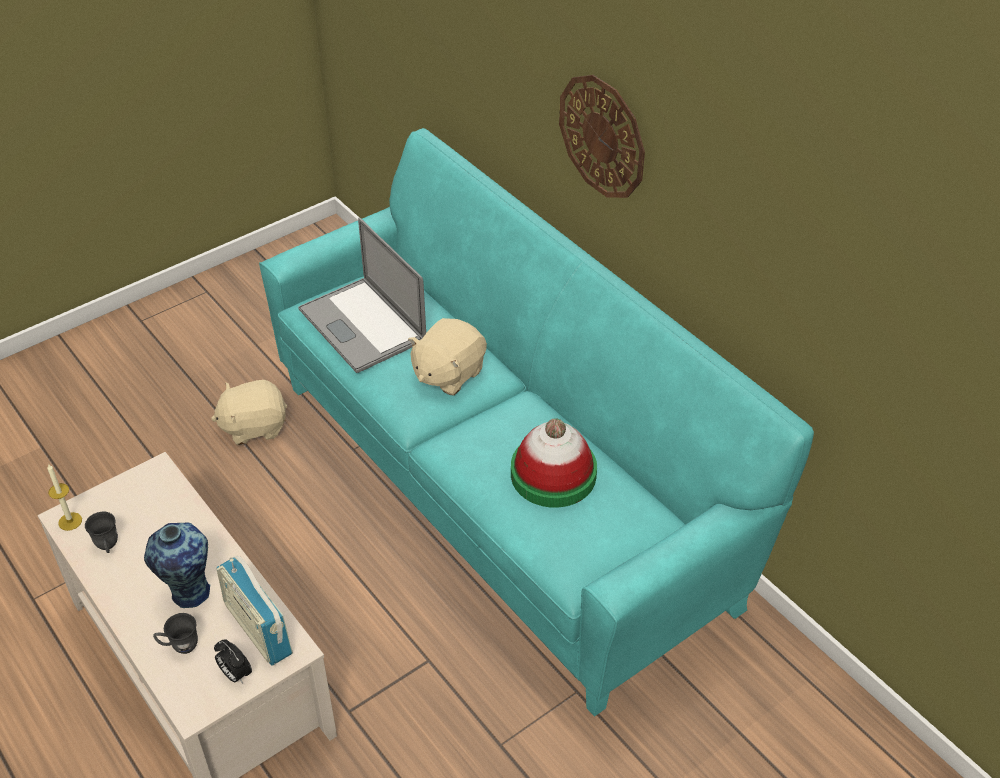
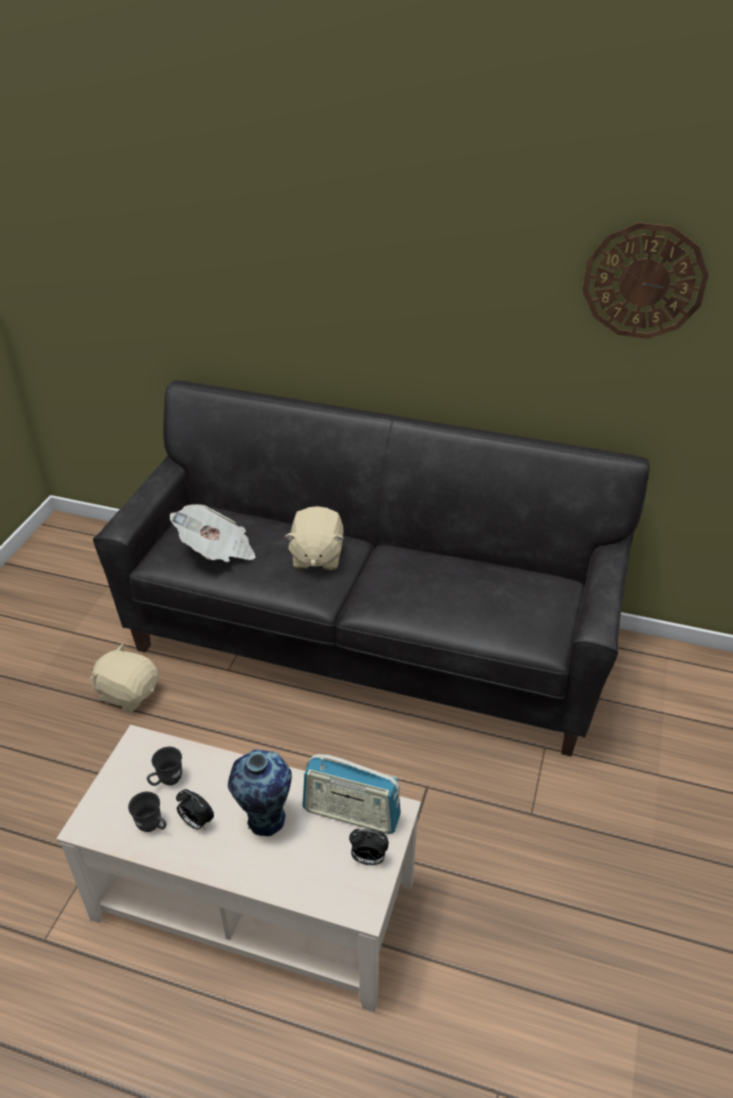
camera: 35 degrees left, 5 degrees down
(70, 521) = (95, 825): candle -> none
(139, 562) = (196, 822): none -> alarm clock
(180, 646) = (300, 866): grey mug -> grey mug (166, 781)
(254, 426) = (128, 693): beige plush toy -> beige plush toy turned 75 degrees clockwise
(362, 325) = (217, 551): laptop -> newspaper
(501, 490) = (366, 642): turquoise sofa -> black sofa
(553, 474) = (463, 585): hat -> none
(602, 136) = (393, 307): wall clock -> wall clock (644, 281)

